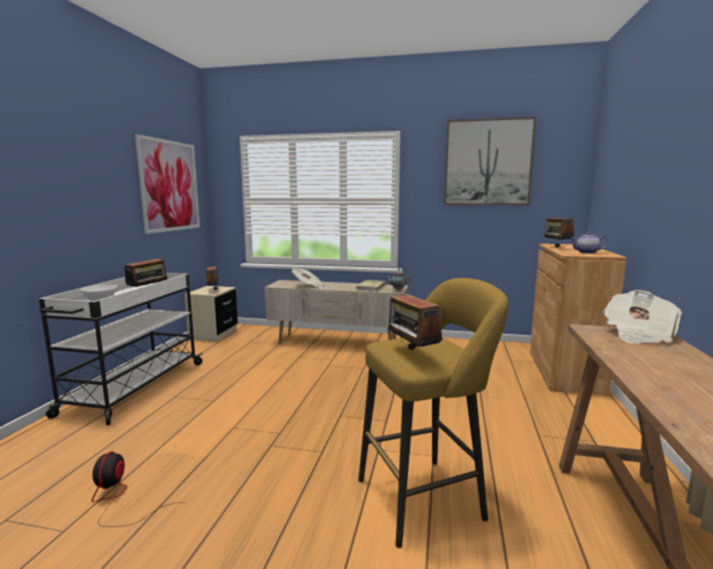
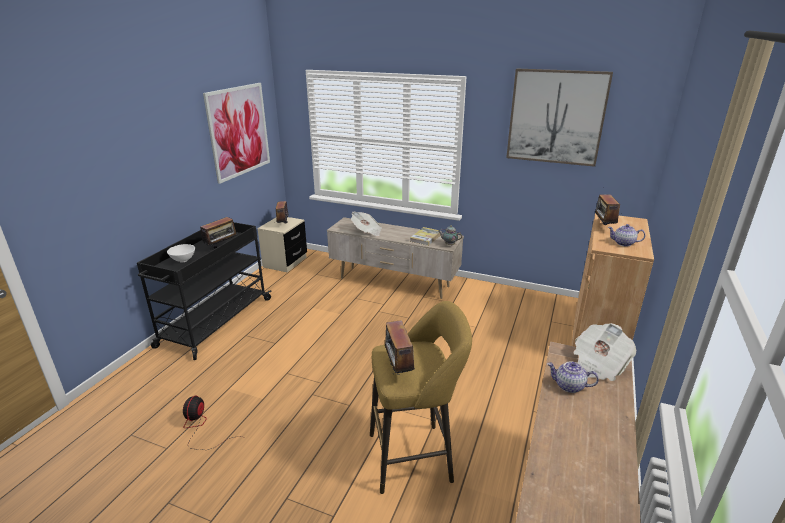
camera: 10 degrees right, 15 degrees up
(134, 388) = (215, 322): white cart -> black cart
(626, 350) = (569, 386): none -> teapot

